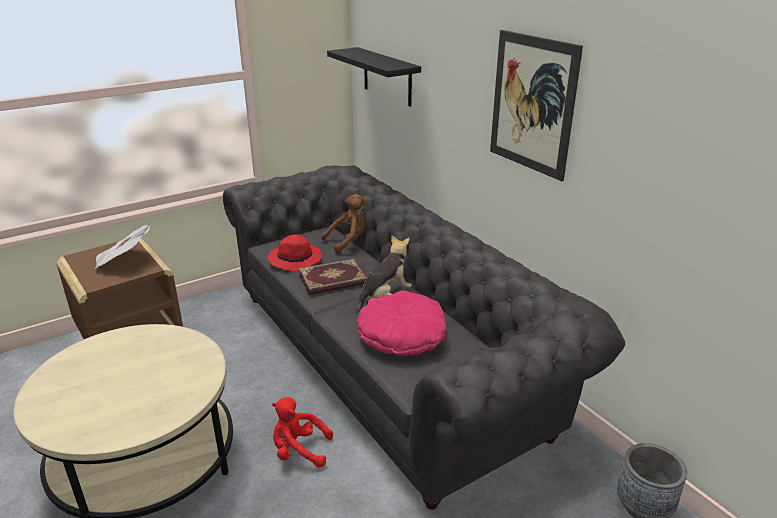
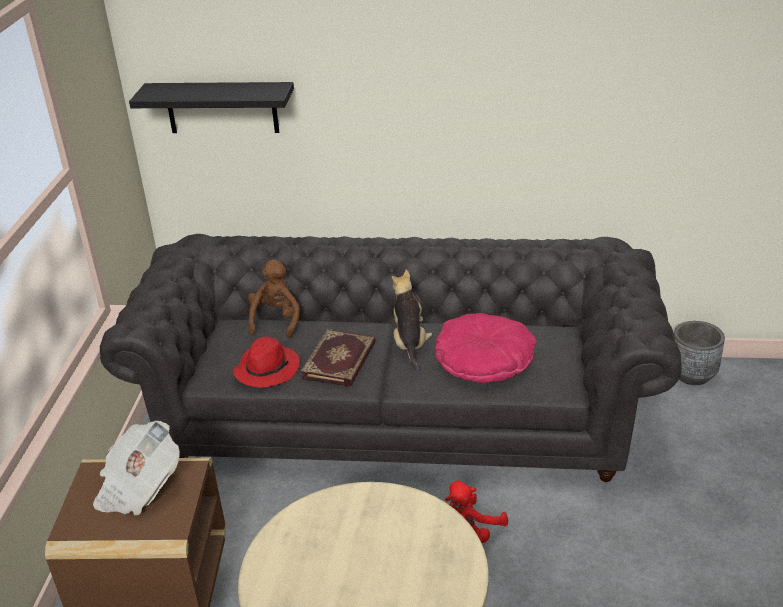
camera: 50 degrees left, 5 degrees up
(532, 104) = (485, 84): picture -> none

